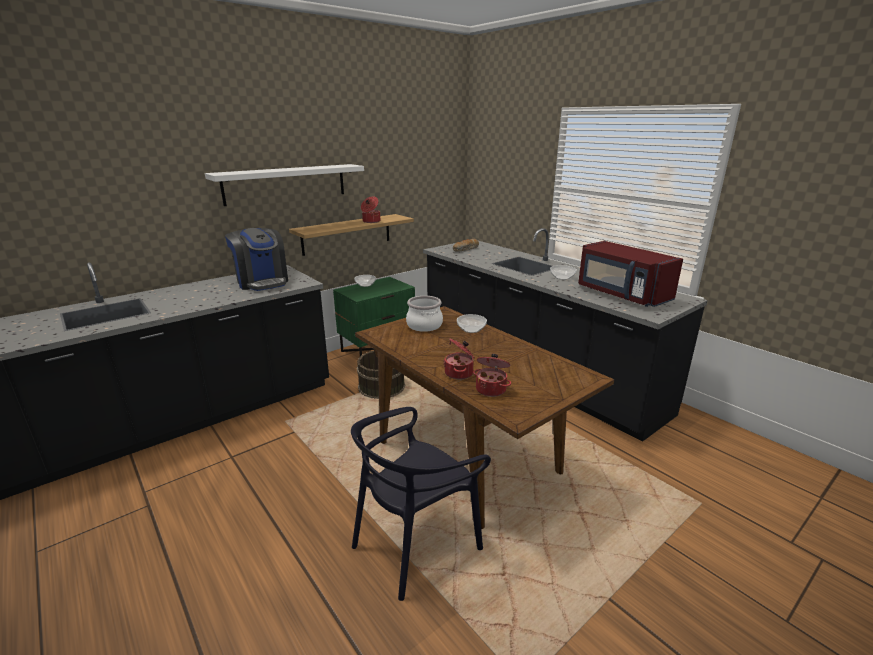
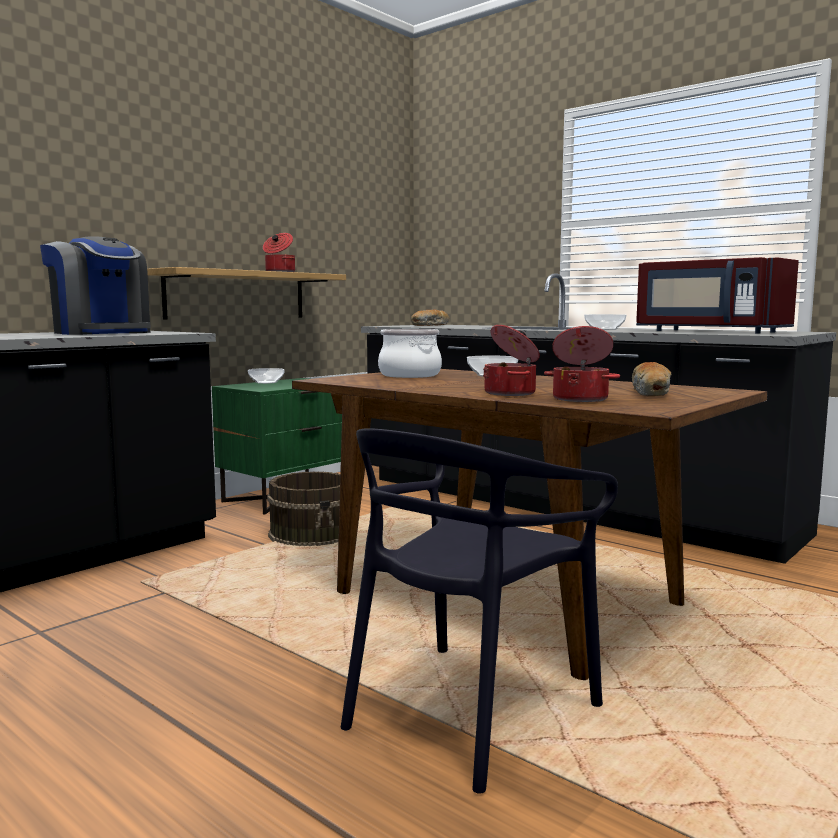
camera: 10 degrees left, 15 degrees down
(286, 184) = (143, 193): white shelf -> none
(540, 379) = (651, 393): none -> bread

